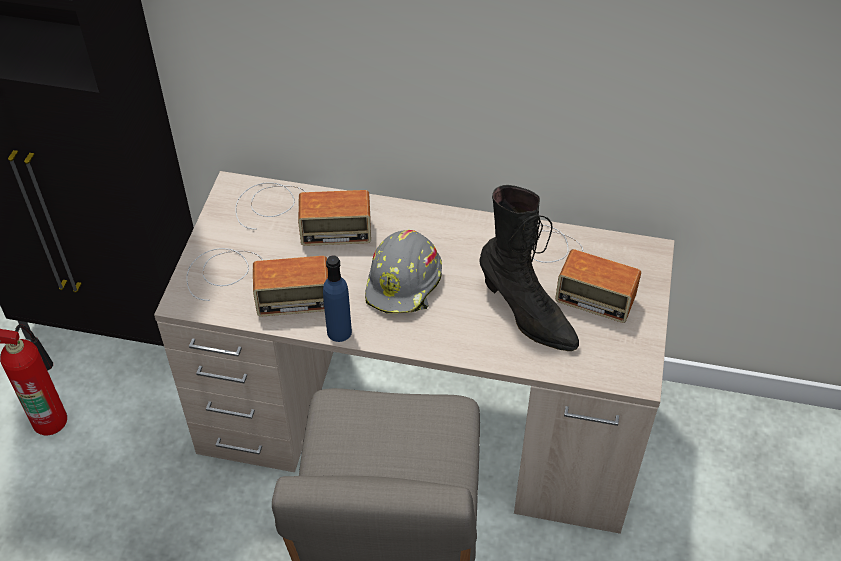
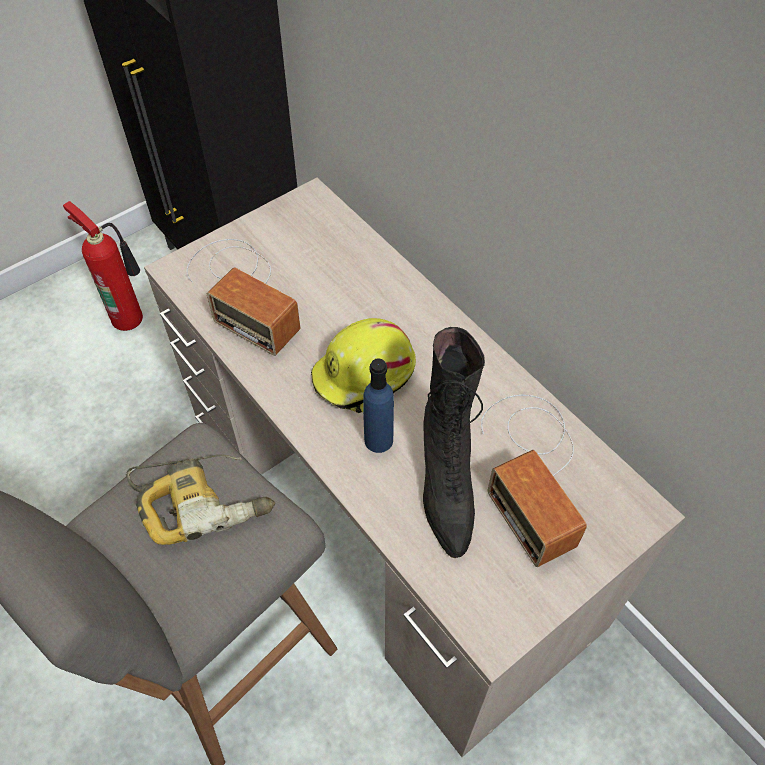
camera: 40 degrees right, 5 degrees up
(300, 215) = (340, 254): radio -> none
(339, 331) = (264, 381): blue bottle -> blue bottle (378, 440)
(381, 431) = (203, 500): none -> power drill
(404, 283) = (364, 375): grey hard hat -> yellow hard hat

